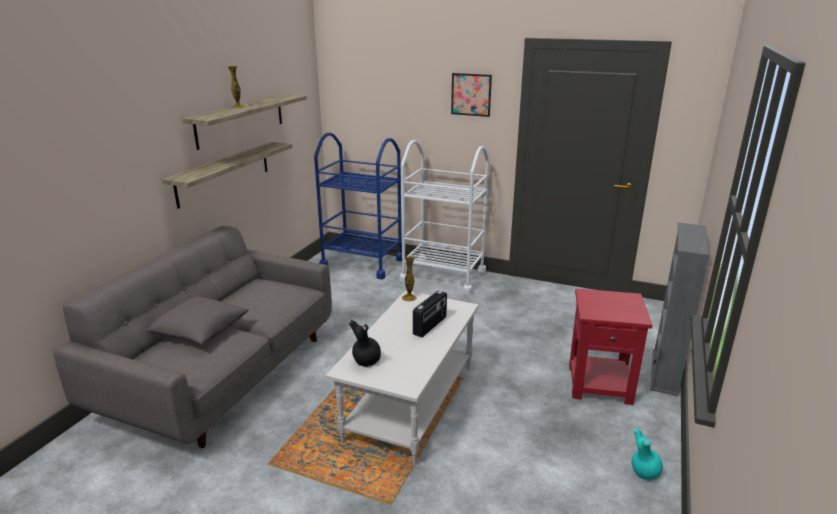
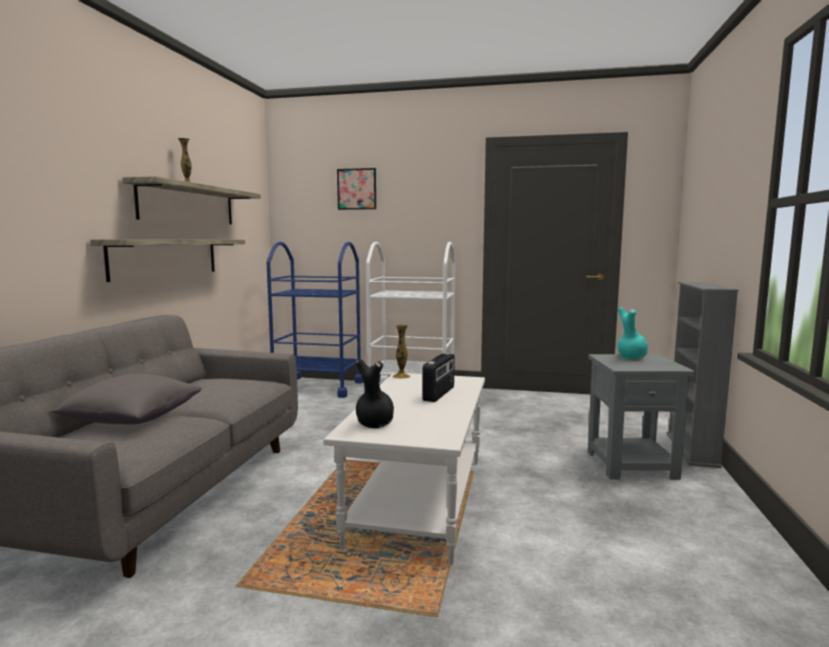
camera: 10 degrees left, 15 degrees down
(471, 94) = (433, 197): picture -> picture (357, 189)
(600, 384) = (632, 464): red side table -> grey side table
(643, 472) = (740, 541): turquoise vase -> turquoise vase (630, 357)

